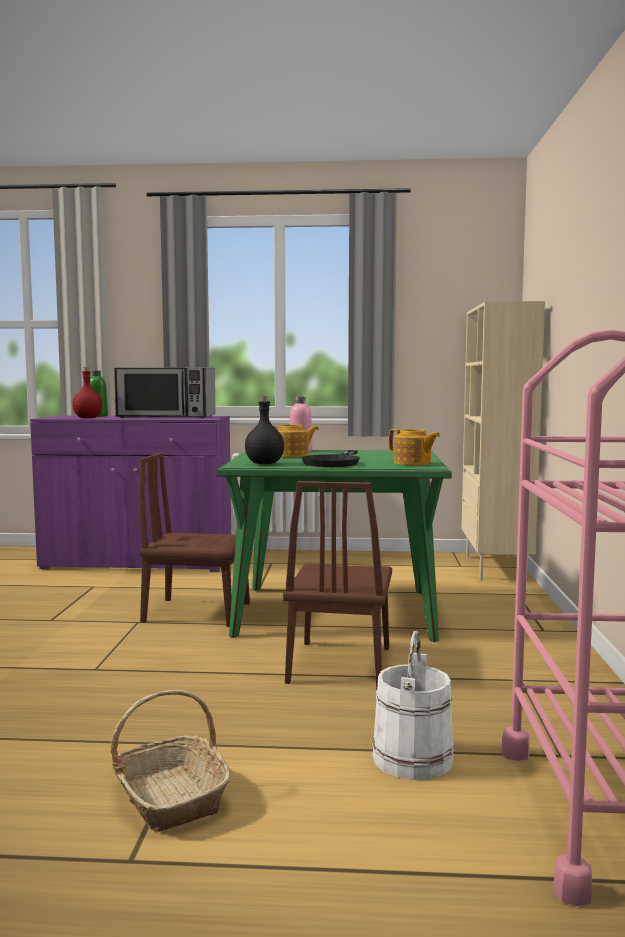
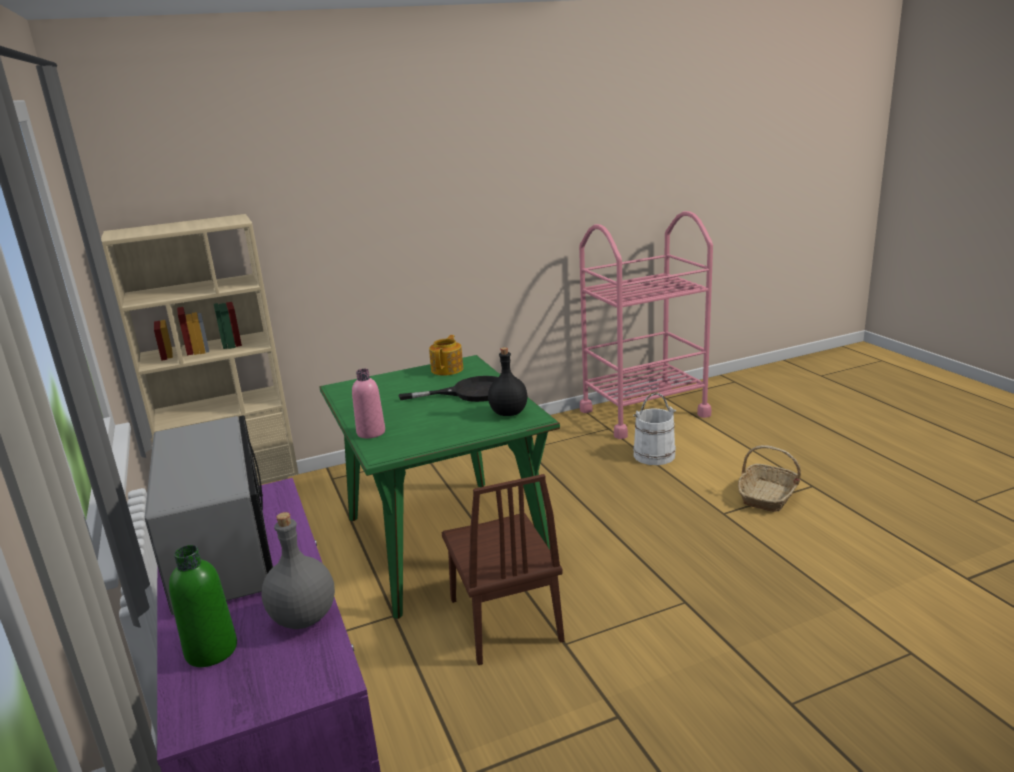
camera: 115 degrees left, 15 degrees up
(88, 418) = (303, 617): red bottle -> grey bottle
(292, 455) = (426, 422): teapot -> none
(340, 664) = (561, 505): brown chair -> none

